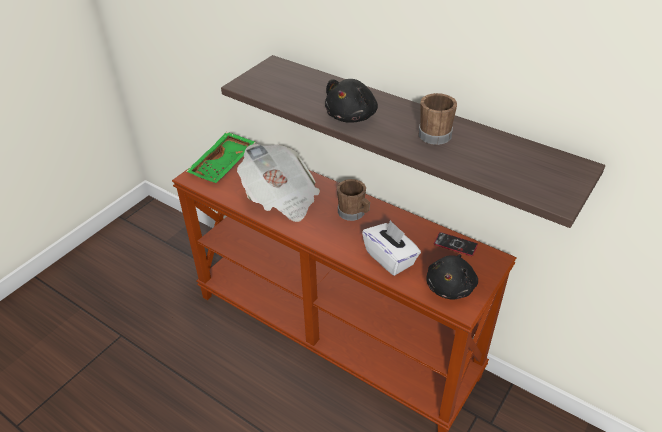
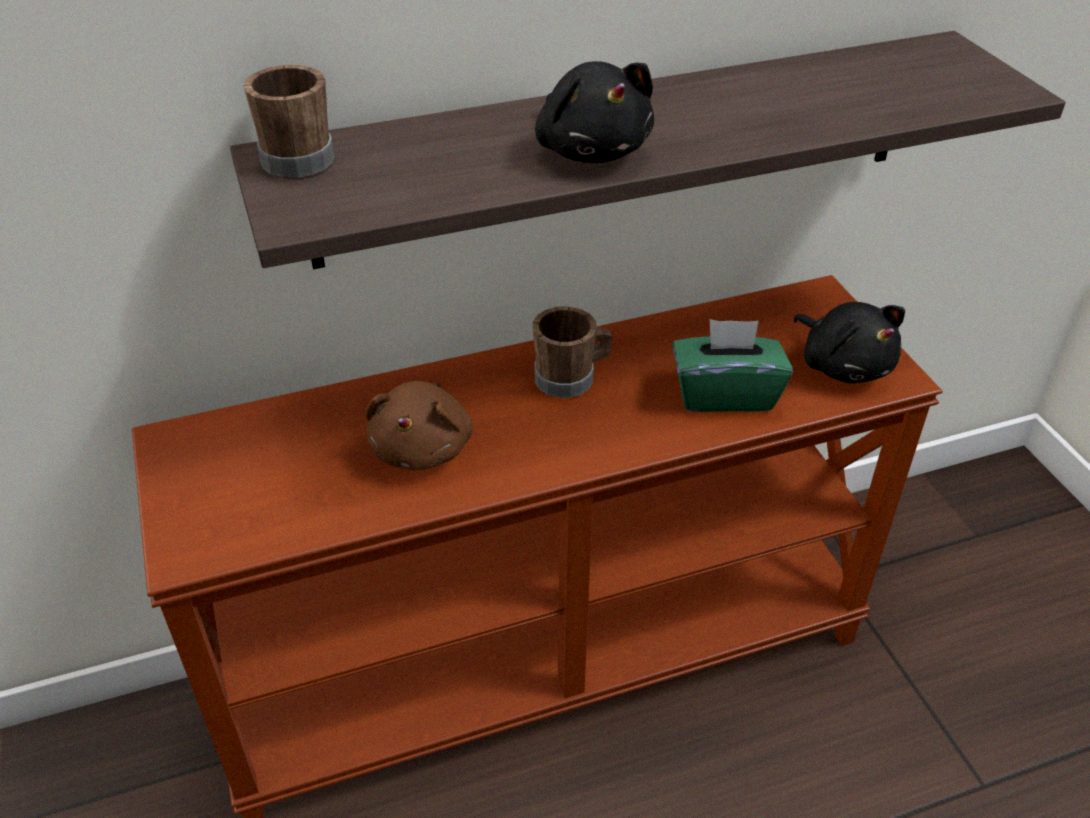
camera: 55 degrees left, 0 degrees up
(224, 165) = (212, 481): green tray -> none
(281, 198) = (423, 447): newspaper -> brown plush toy
(390, 258) = (725, 394): white tissue box -> green tissue box
(435, 133) = (740, 103): brown mug -> brown mug (294, 157)
(455, 244) = (755, 313): phone -> none

